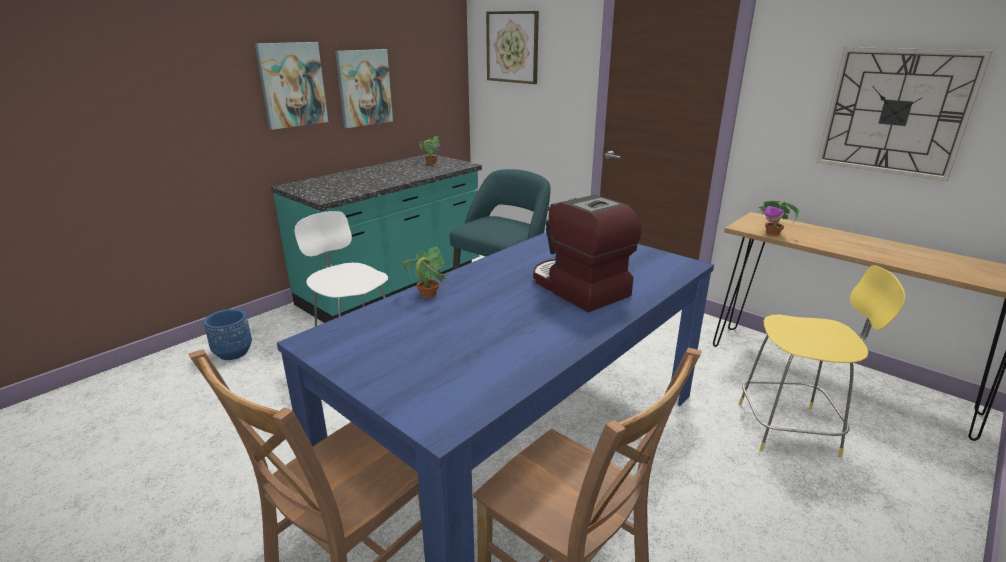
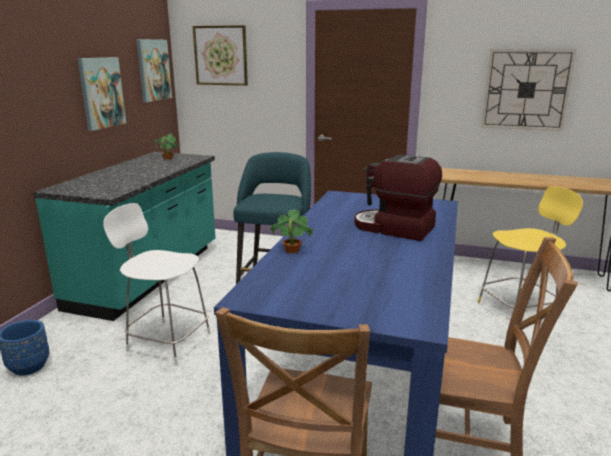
camera: 25 degrees left, 5 degrees down
(292, 85) = (44, 90): picture -> picture (153, 70)
(773, 233) = (469, 178): potted plant -> none

